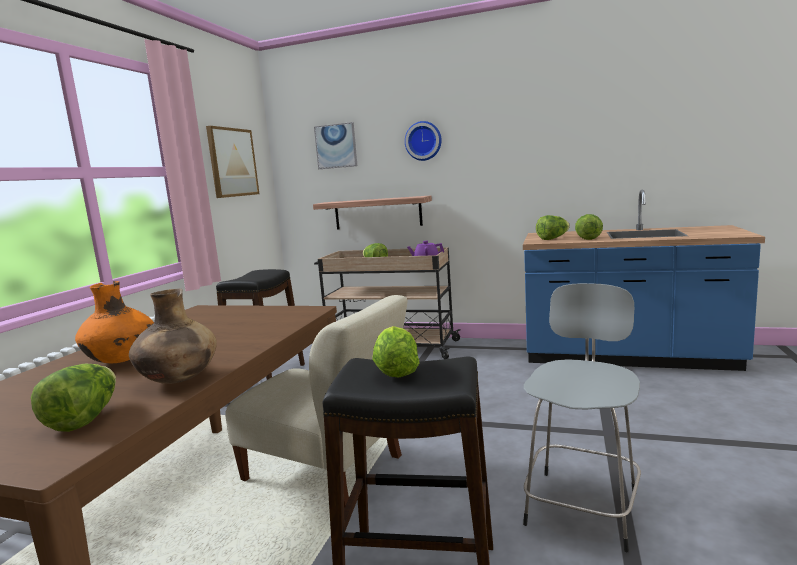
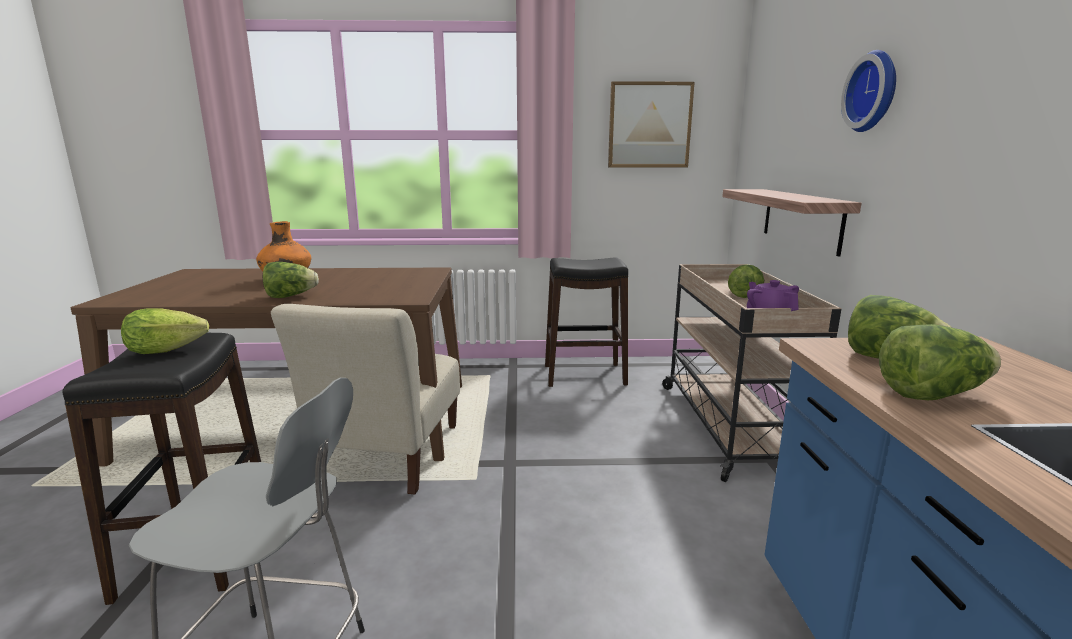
camera: 70 degrees right, 5 degrees up
(85, 419) = (168, 294): lettuce -> lettuce (290, 296)
(179, 380) = (222, 298): brown vase -> none
(336, 146) = (786, 102): picture -> none

